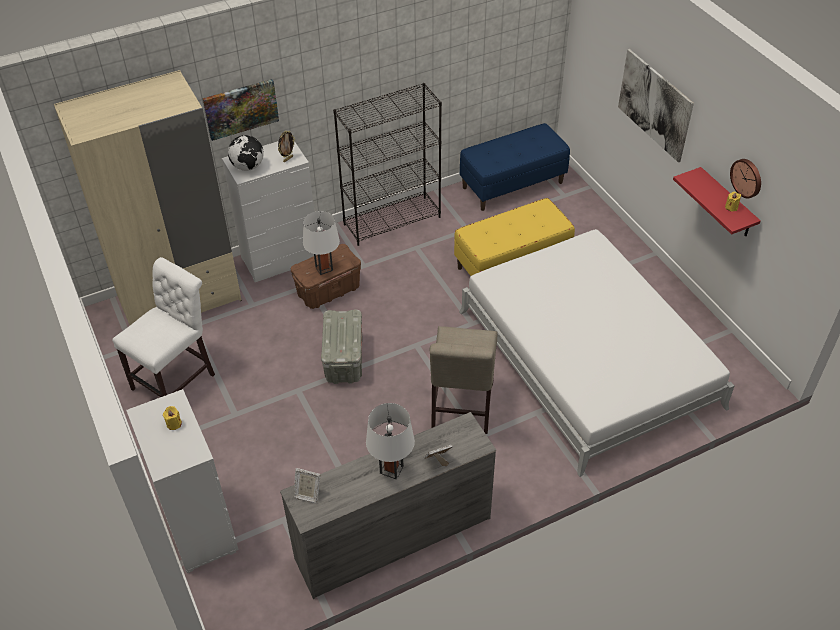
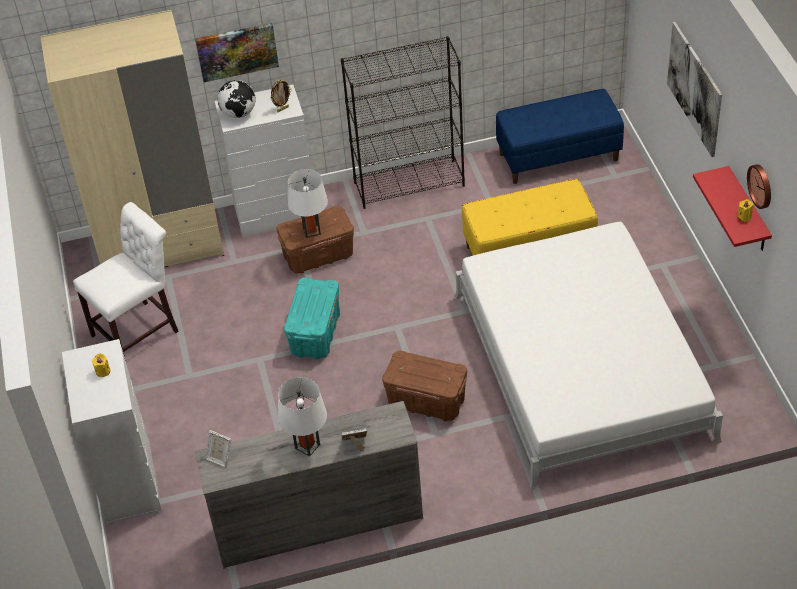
camera: 15 degrees right, 0 degrees up
(343, 360) = (315, 333): grey storage box -> turquoise storage box
(461, 409) = (426, 402): beige chair -> brown storage box

